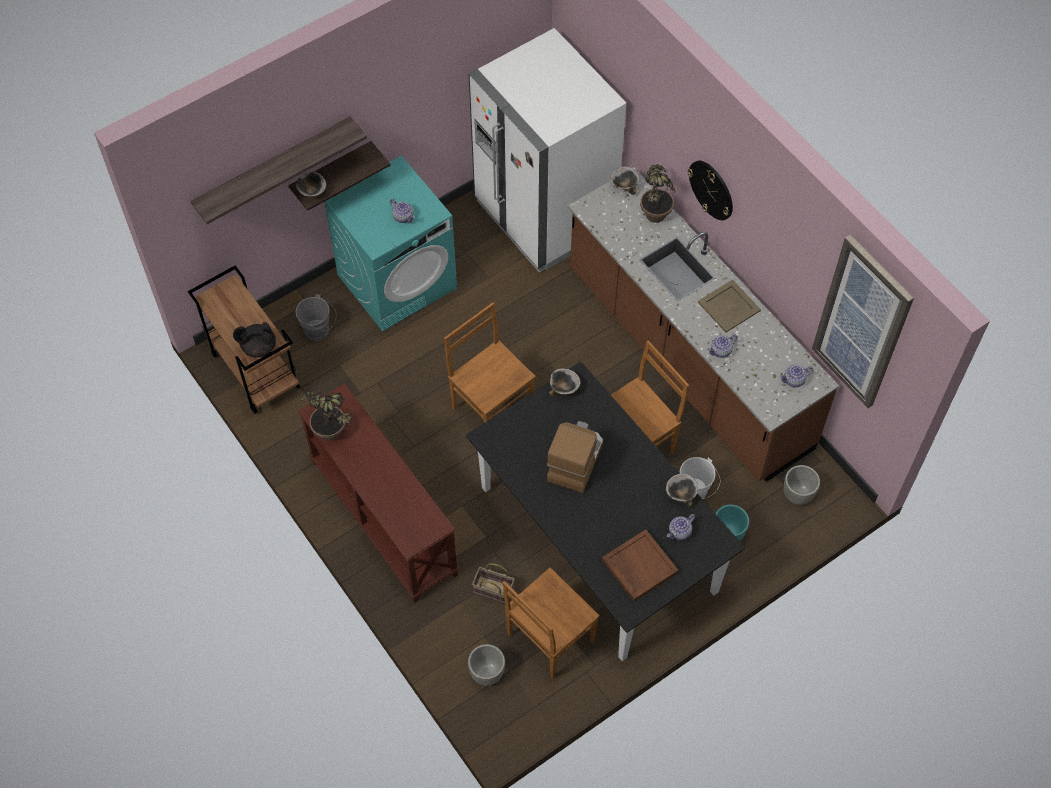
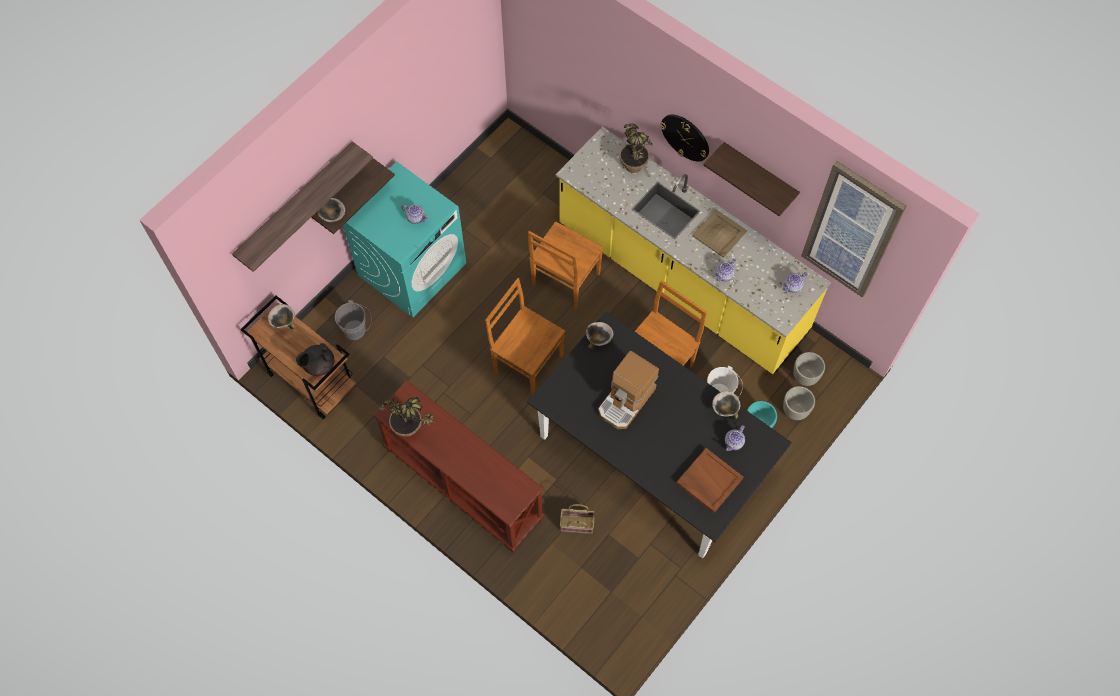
camera: 15 degrees left, 5 degrees up
(487, 673) = (593, 599): grey planter -> grey planter (795, 411)
(544, 215) = (522, 180): white fridge -> none
(548, 639) = (636, 555): brown chair -> brown chair (564, 280)
(574, 460) = (627, 401): coffee machine -> coffee machine turned 150 degrees counterclockwise
(624, 185) = (598, 145): bowl -> bowl (283, 321)
(687, 360) = (680, 281): brown counter -> yellow counter
(778, 244) = (759, 175): none -> shelf

